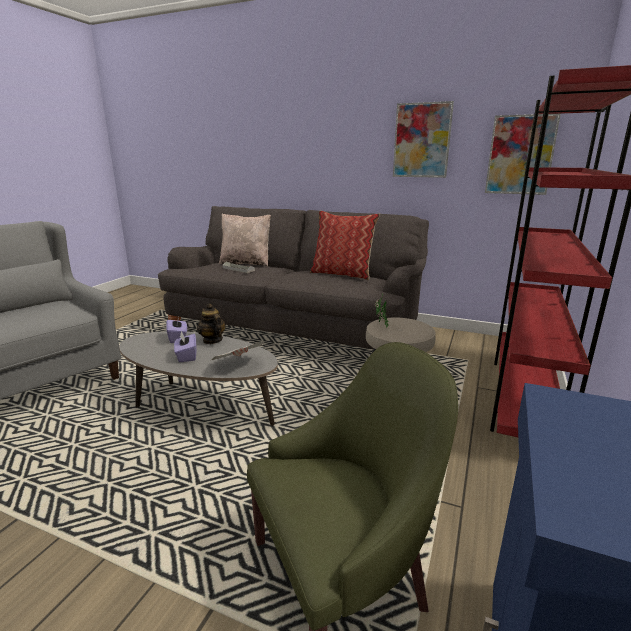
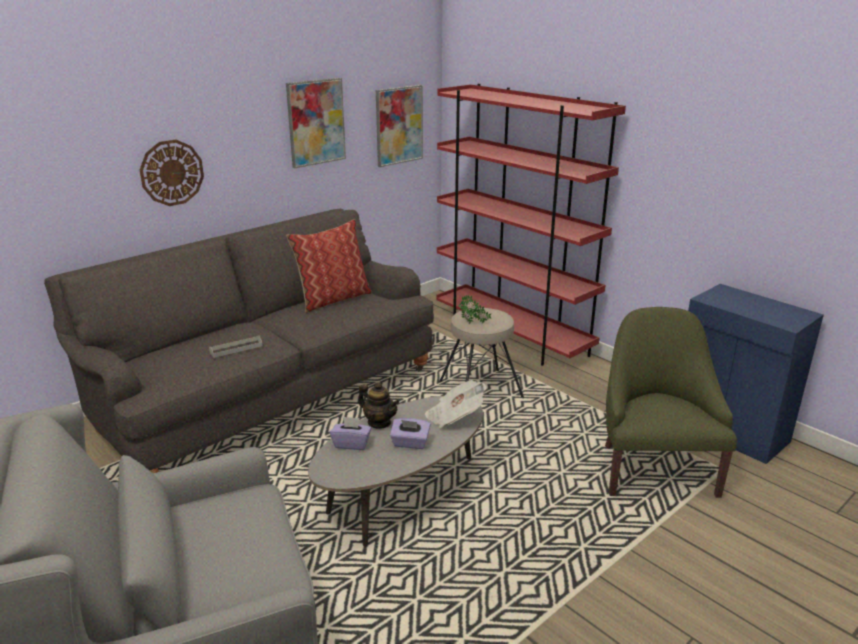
camera: 65 degrees left, 5 degrees up
(212, 340) = (379, 423): teapot -> teapot turned 135 degrees counterclockwise
(246, 263) = (202, 340): beige pillow -> none
(302, 163) = (172, 173): none -> wall clock

